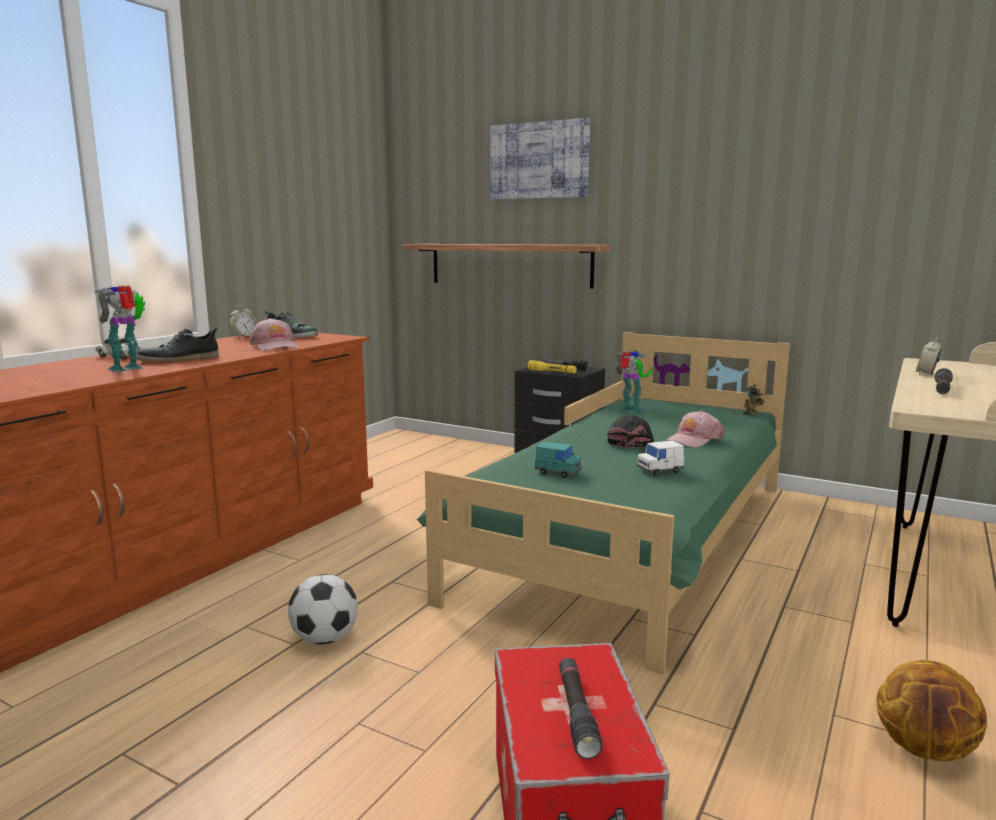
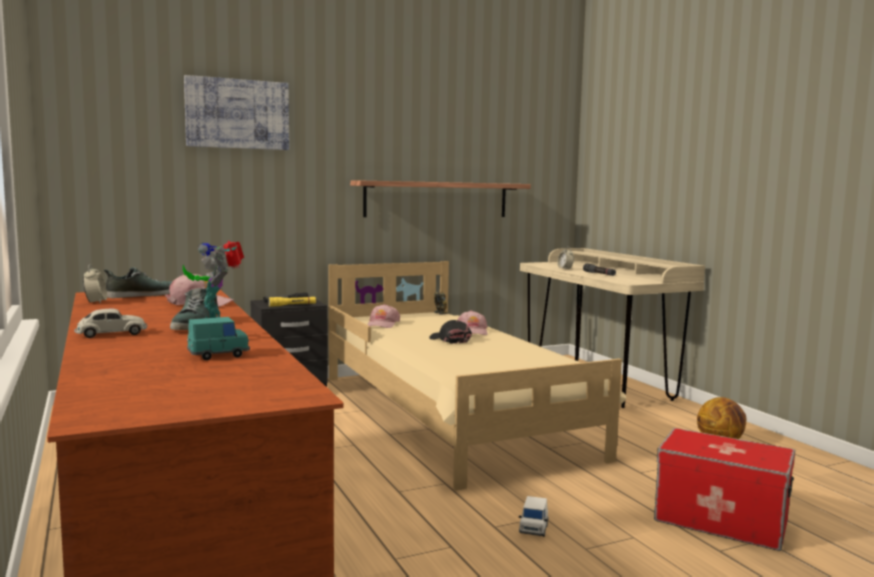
camera: 55 degrees left, 5 degrees down
(324, 639) = (459, 534): football -> none
(509, 265) = (207, 210): shelf -> shelf (437, 199)
(558, 472) = (482, 363): turquoise toy car -> turquoise toy car (218, 355)
(577, 714) = (738, 450): black flashlight -> none
(631, 410) = (382, 324): toy robot -> pink cap
(635, 539) = (451, 414): green bed -> beige bed
(660, 470) = (516, 349): white toy car -> white toy car (533, 529)

